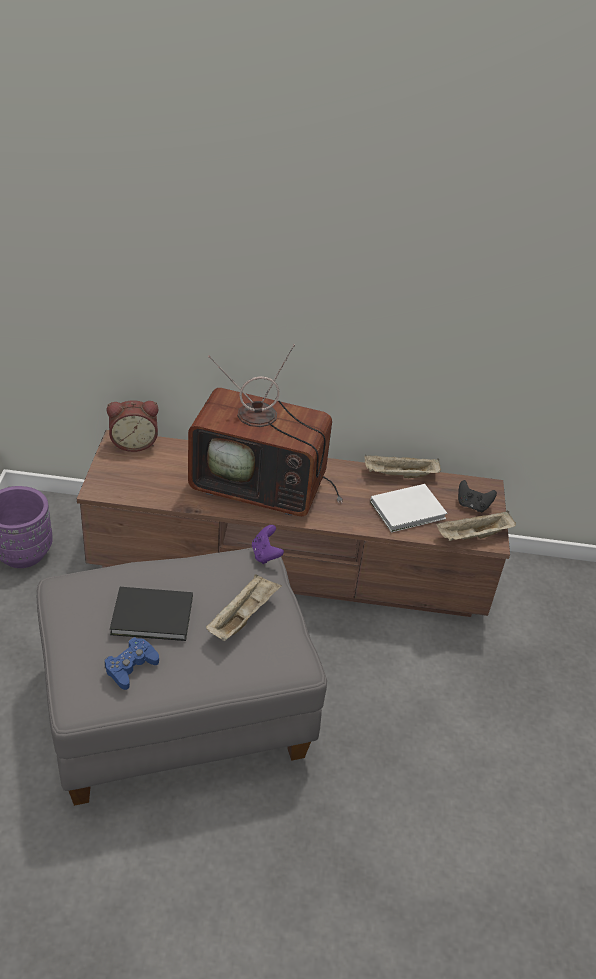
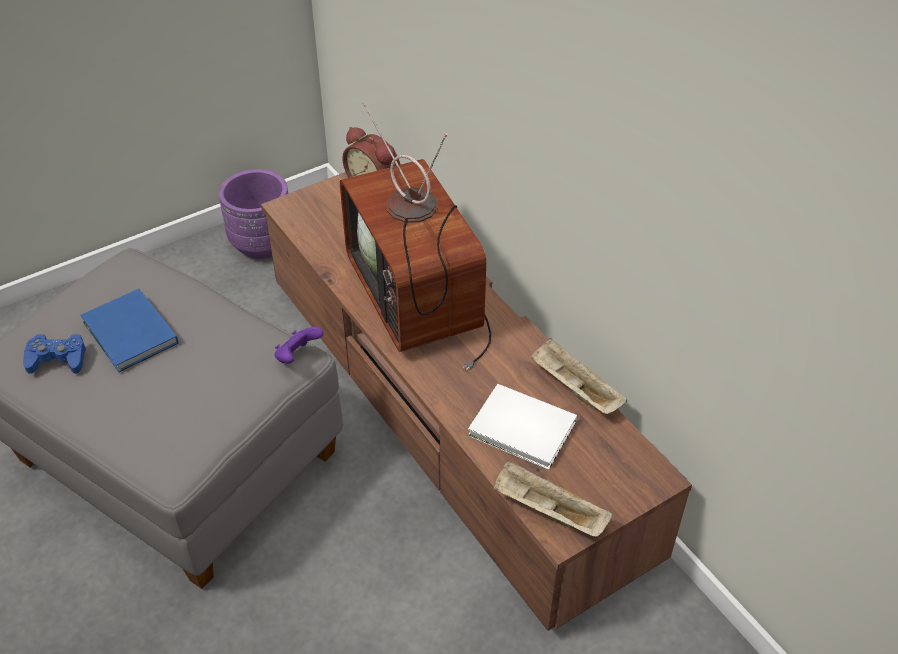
camera: 55 degrees right, 5 degrees up
(154, 617) = (130, 335): black book -> blue book
(243, 617) = (186, 391): beige tray -> none
(472, 505) = (603, 481): black game controller -> none

